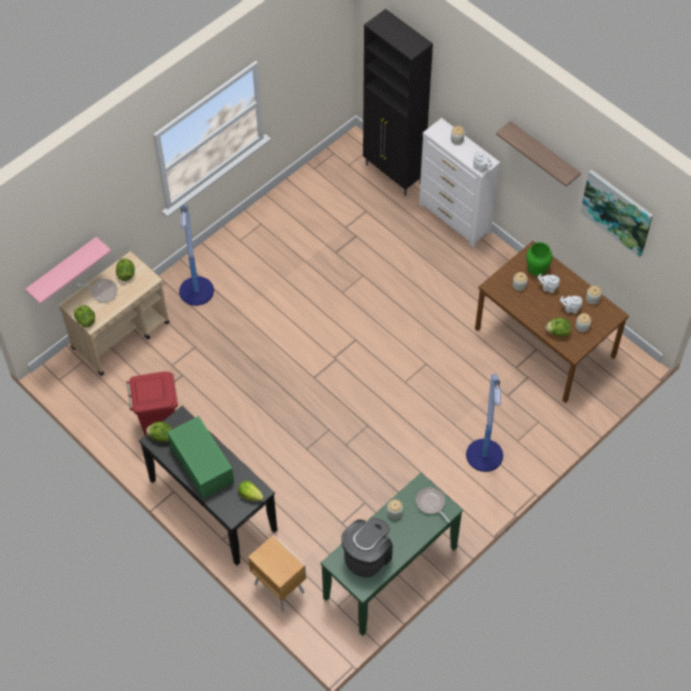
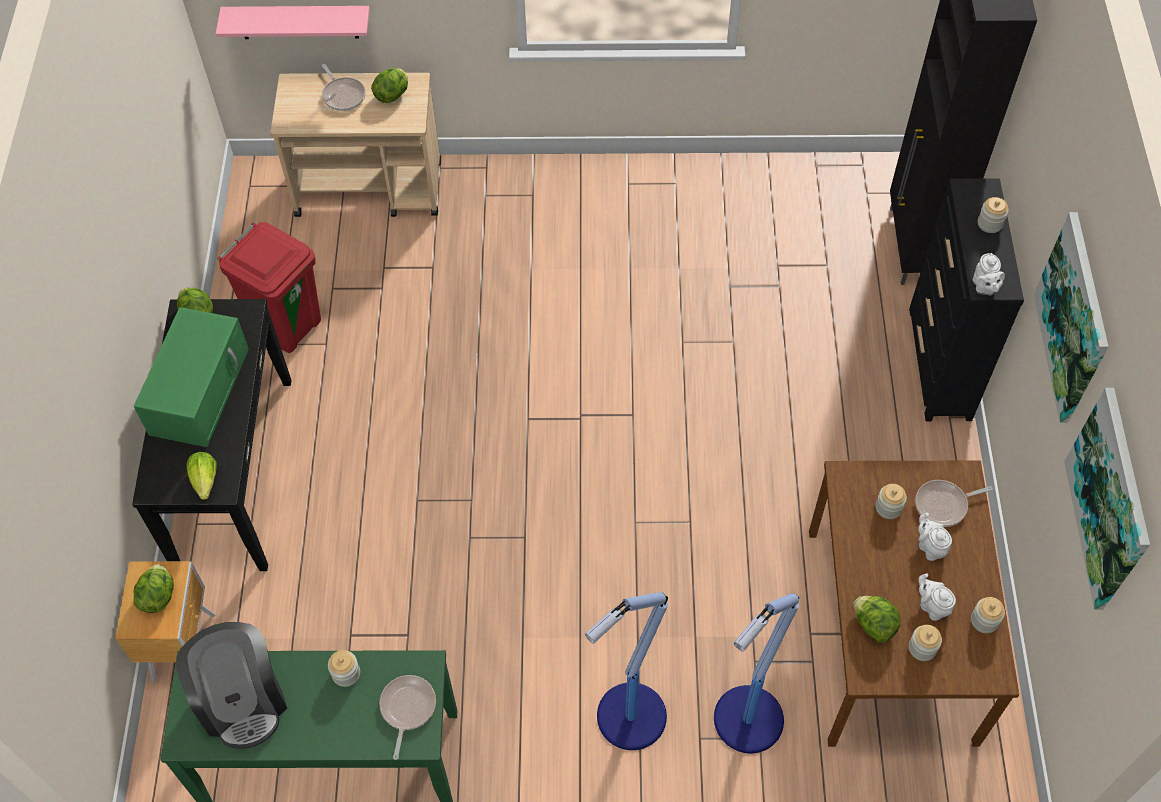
camera: 45 degrees right, 0 degrees up
(85, 320) = (285, 113): lettuce -> lettuce (158, 596)
(196, 292) = (508, 206): floor lamp -> floor lamp (746, 722)
(367, 555) = (243, 699): coffee machine -> coffee machine turned 75 degrees clockwise
(455, 219) = (939, 364): white dresser -> black dresser
(537, 268) = (944, 505): green vase -> frying pan
(544, 154) = (1073, 318): shelf -> picture

